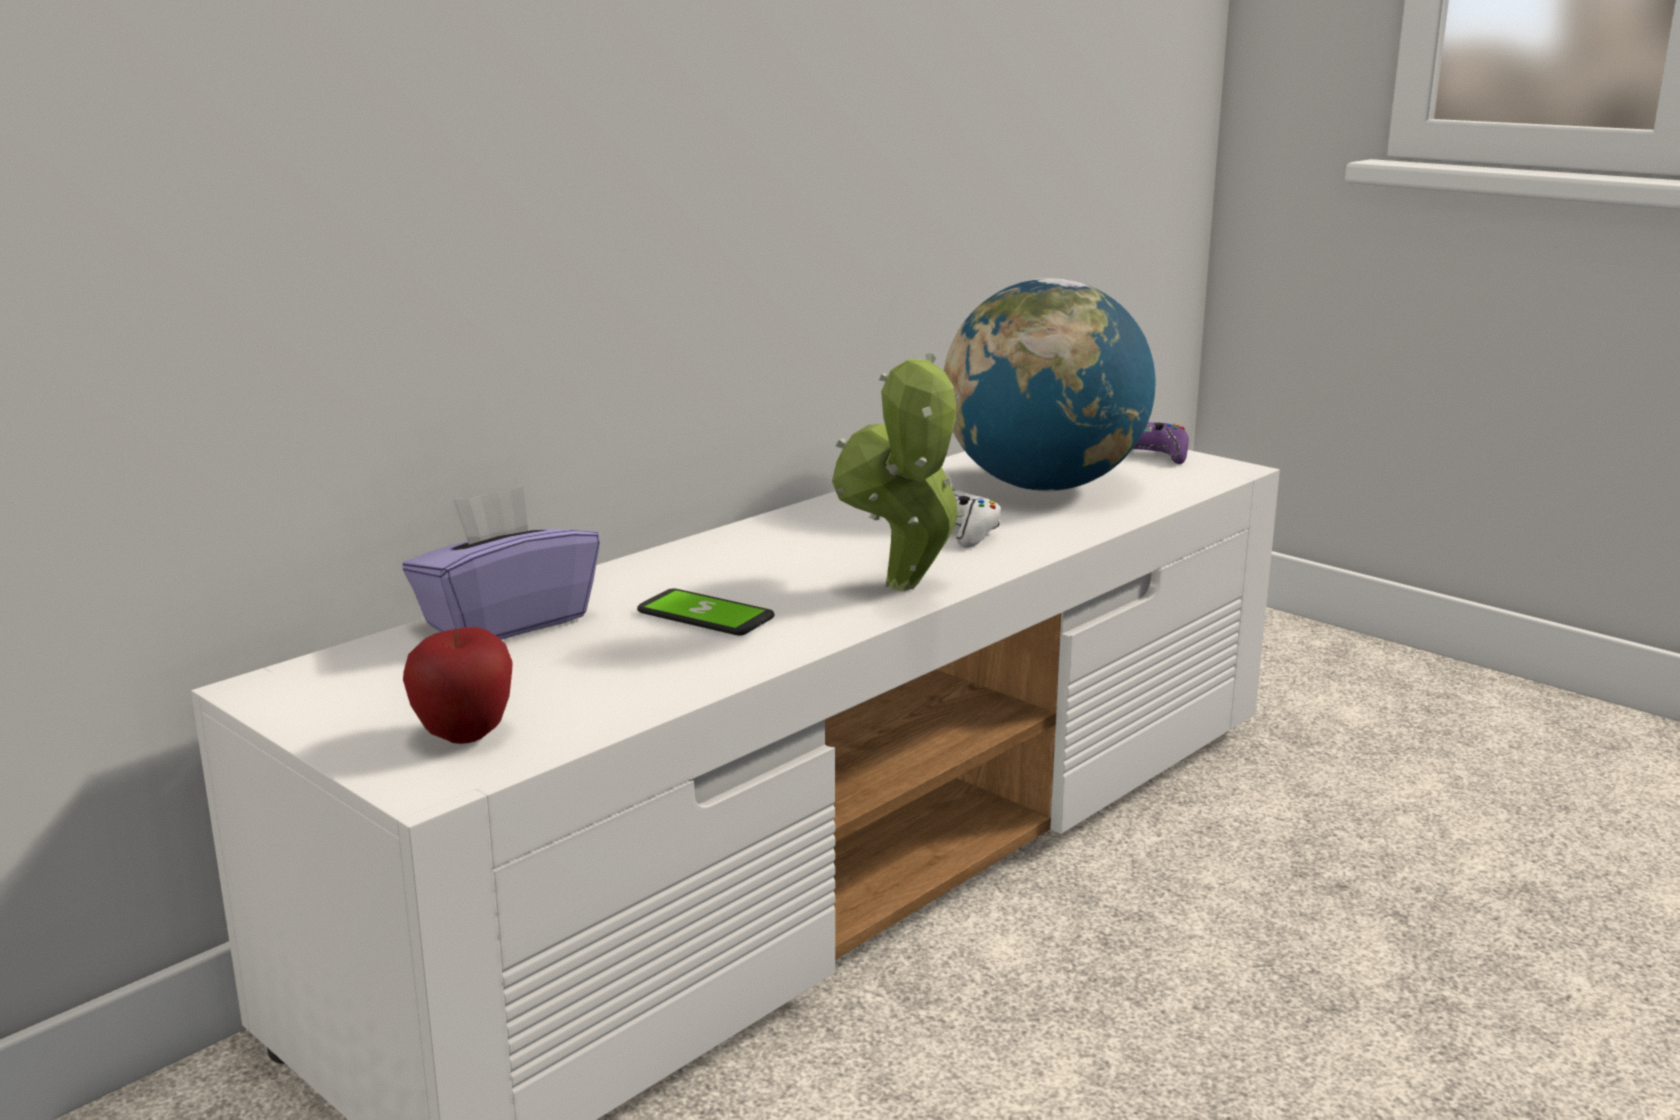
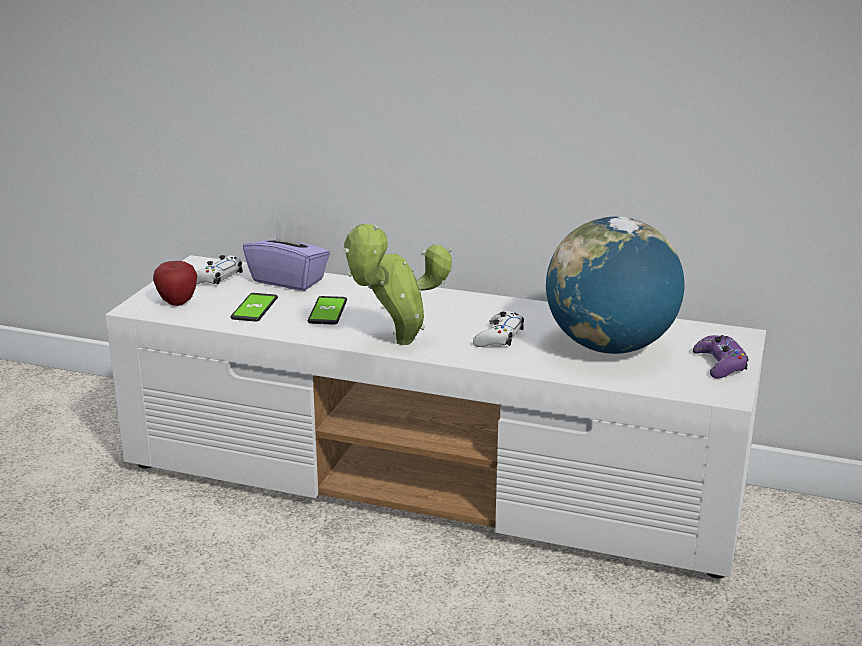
camera: 65 degrees right, 5 degrees up
(386, 679) = (217, 278): none -> white game controller
(606, 669) = (254, 308): none -> phone

